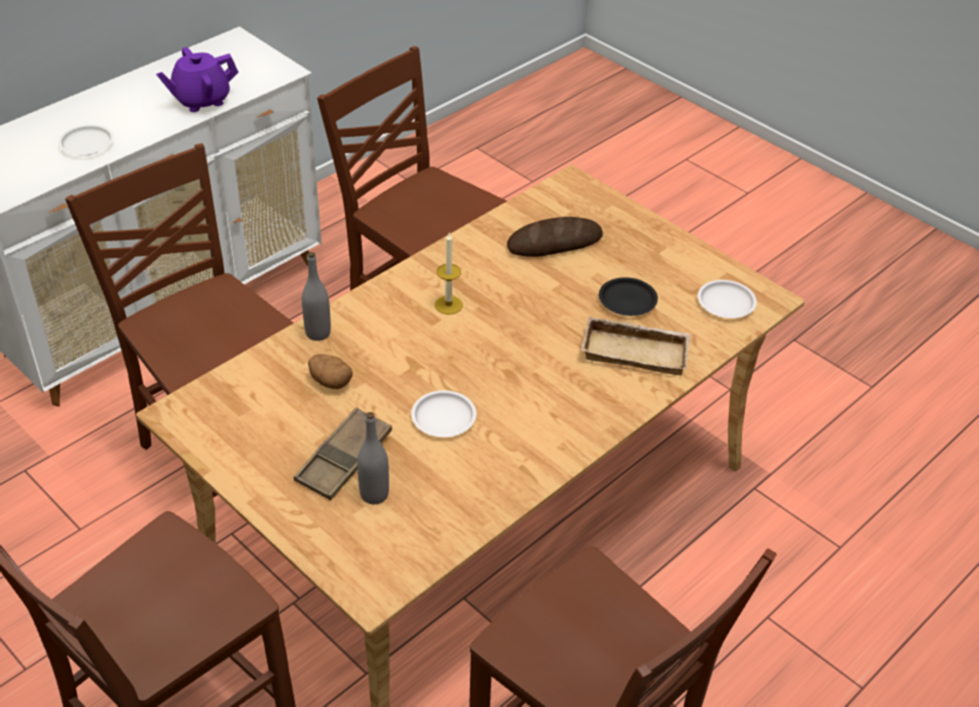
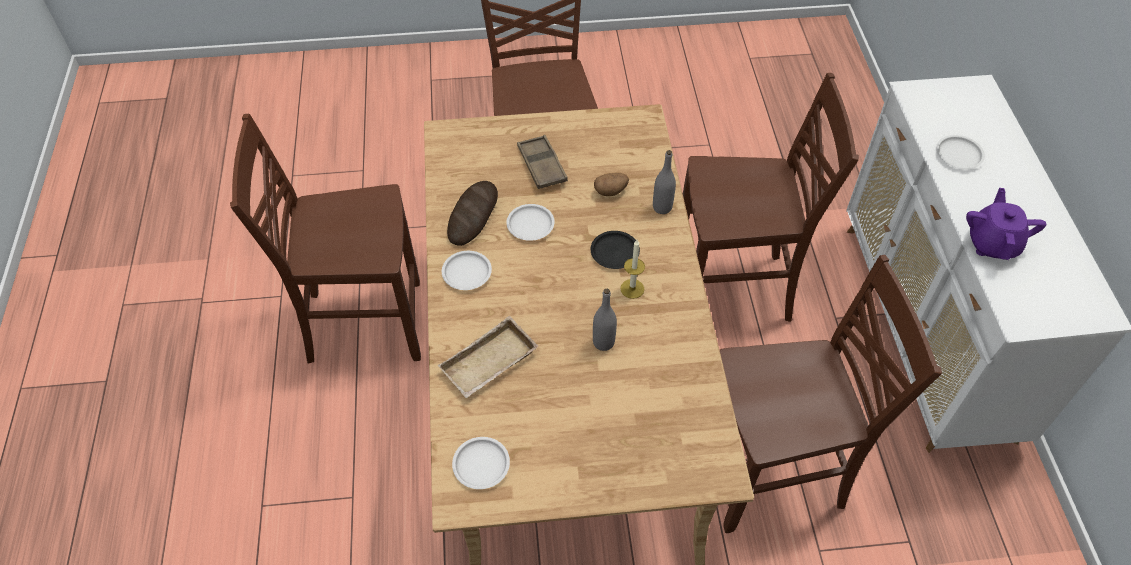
camera: 130 degrees right, 10 degrees up
(374, 494) = (503, 164): grey bottle -> grey bottle (603, 342)
(554, 243) = (649, 400): bread -> bread (473, 216)
(559, 429) = (466, 273): none -> white plate
(628, 300) = (542, 399): black plate -> black plate (614, 252)

